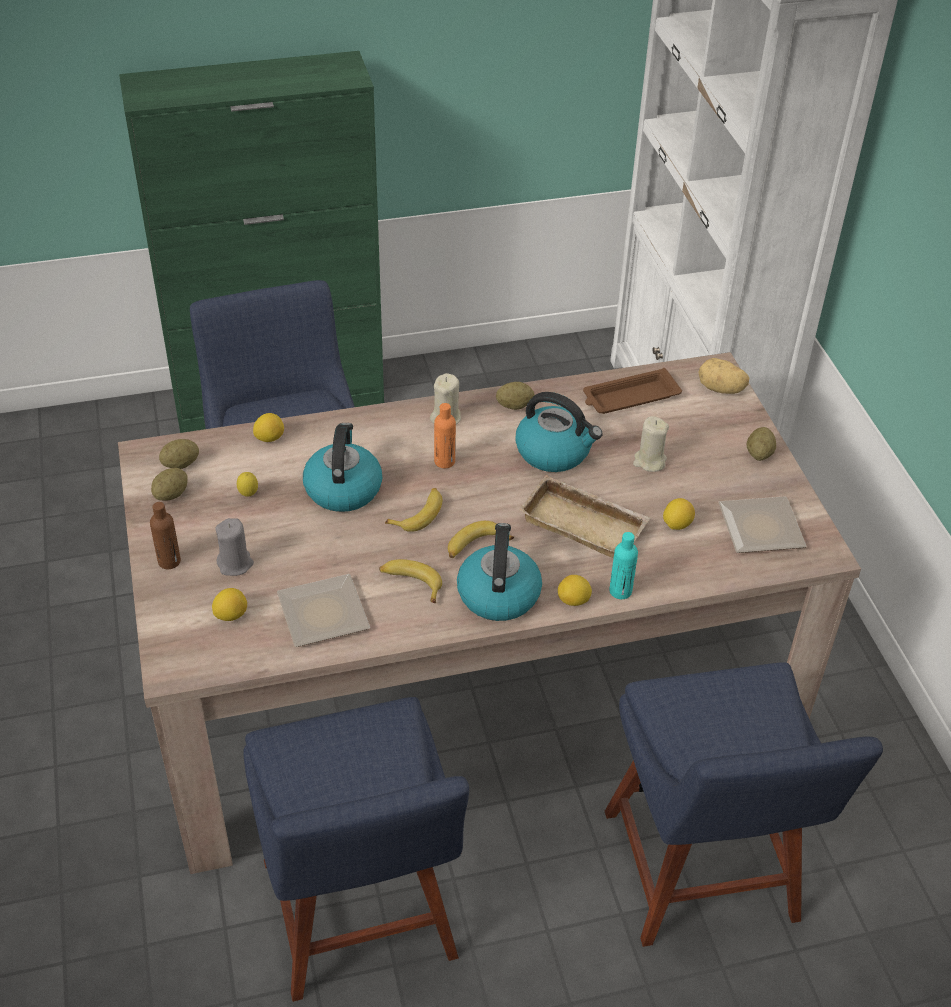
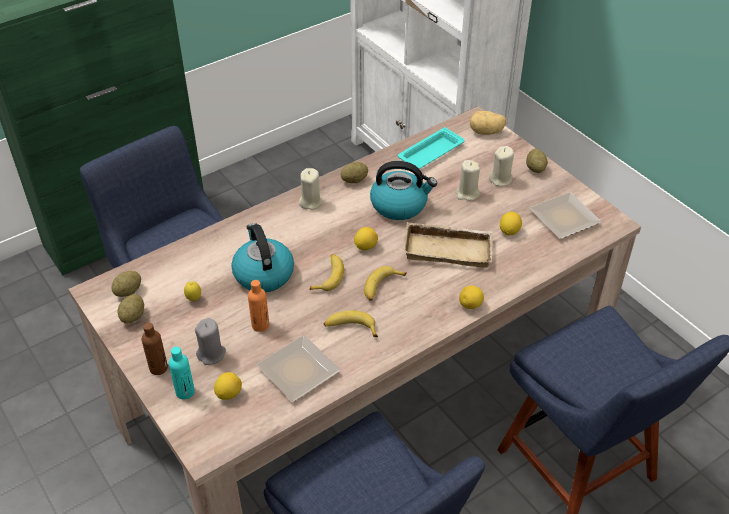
camera: 20 degrees left, 0 degrees up
(269, 438) = (187, 252): lemon -> lemon (365, 246)
(444, 461) = (326, 233): orange bottle -> orange bottle (260, 325)
(498, 593) = (416, 316): kettle -> none
(620, 591) = (498, 288): turquoise bottle -> turquoise bottle (185, 392)
(629, 397) = (429, 153): brown tray -> turquoise tray
(704, 455) = (501, 179): none -> beige candle

